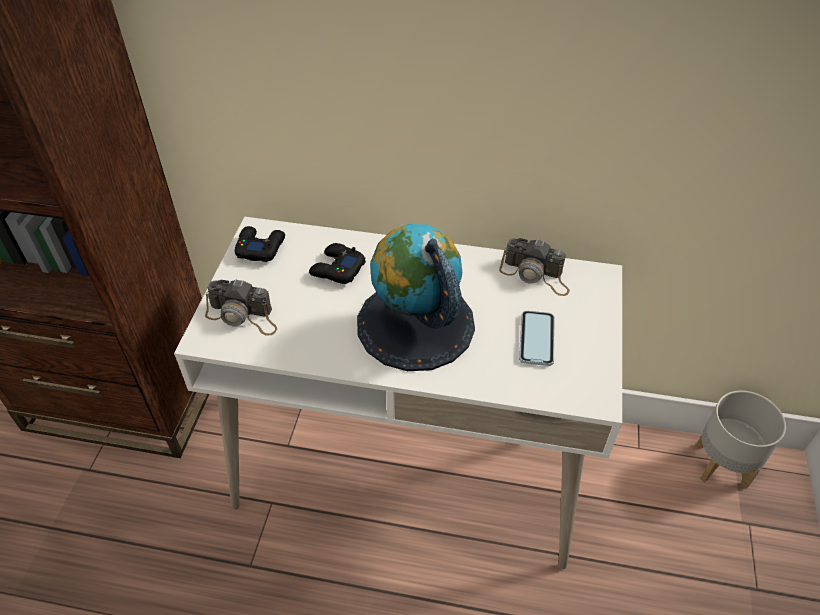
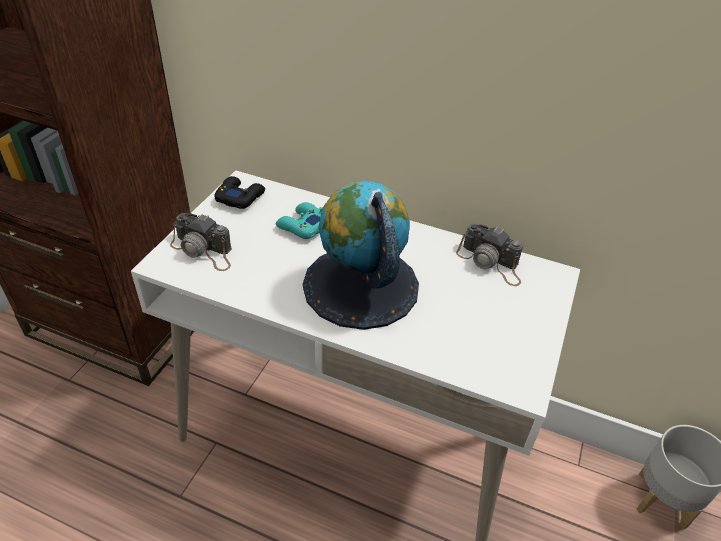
camera: 10 degrees right, 5 degrees down
(337, 269) = (302, 226): black game controller -> turquoise game controller
(536, 339) = (476, 321): phone -> none

